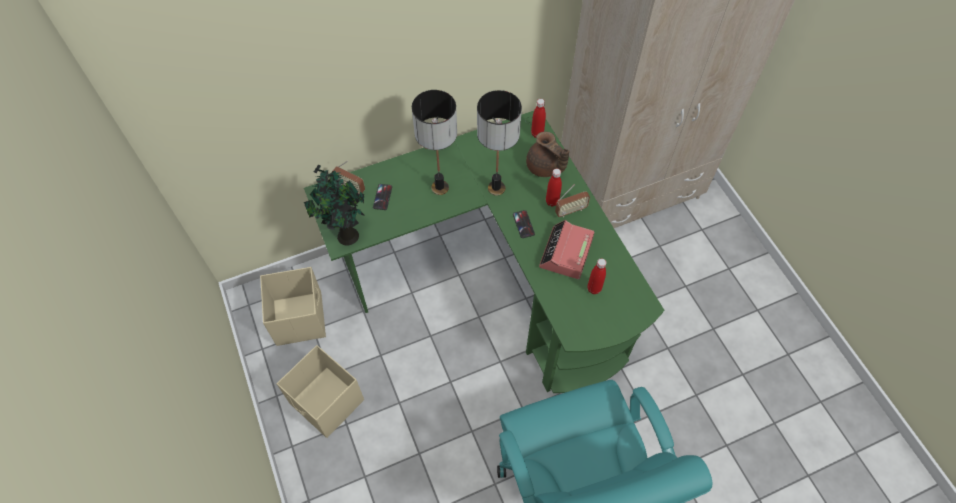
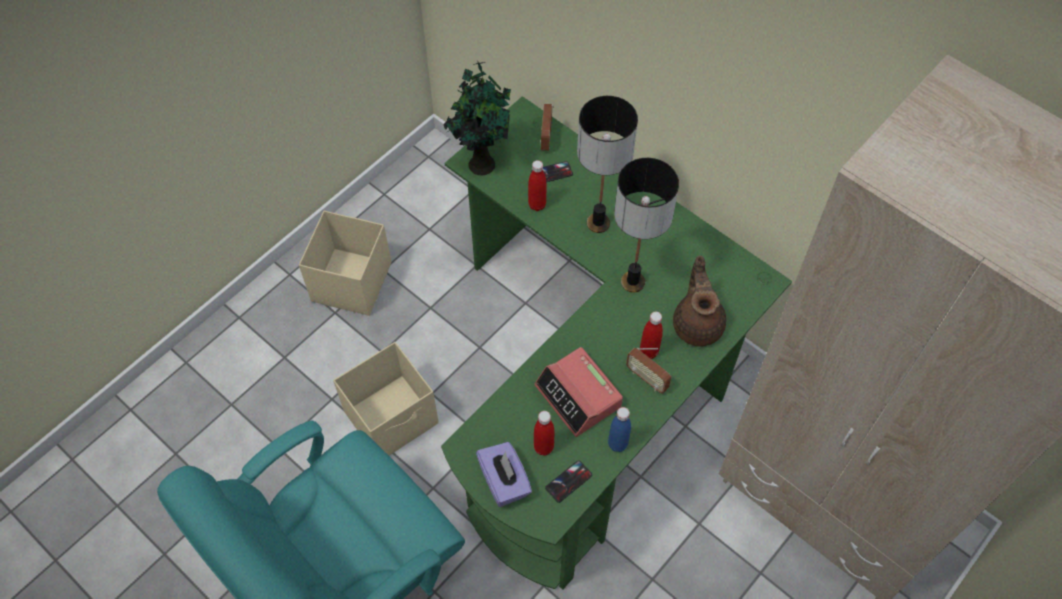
camera: 65 degrees right, 0 degrees up
(300, 318) = (436, 209): beige storage box -> beige storage box (393, 418)
(523, 224) = (596, 332): phone -> phone (568, 481)
(537, 134) = (747, 294): red bottle -> red bottle (537, 205)
(545, 167) = (697, 323): brown teapot -> brown teapot turned 150 degrees clockwise
(566, 253) = (578, 396): alarm clock -> alarm clock turned 120 degrees counterclockwise
(609, 246) = (617, 444): none -> blue bottle
(609, 321) = (504, 481): none -> purple tissue box

